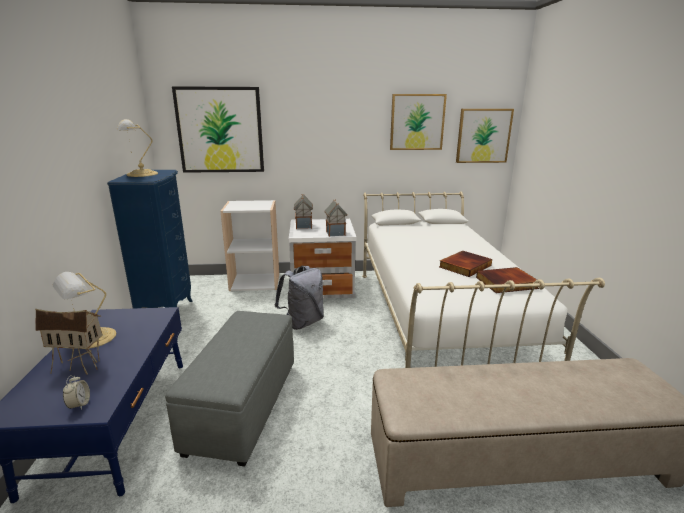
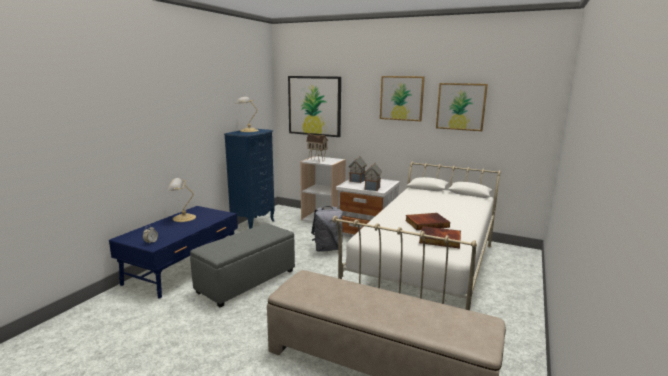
camera: 30 degrees right, 5 degrees down
(80, 366) = (166, 228): toy house -> toy house (317, 160)
(483, 136) = (525, 121): picture -> picture (401, 98)

